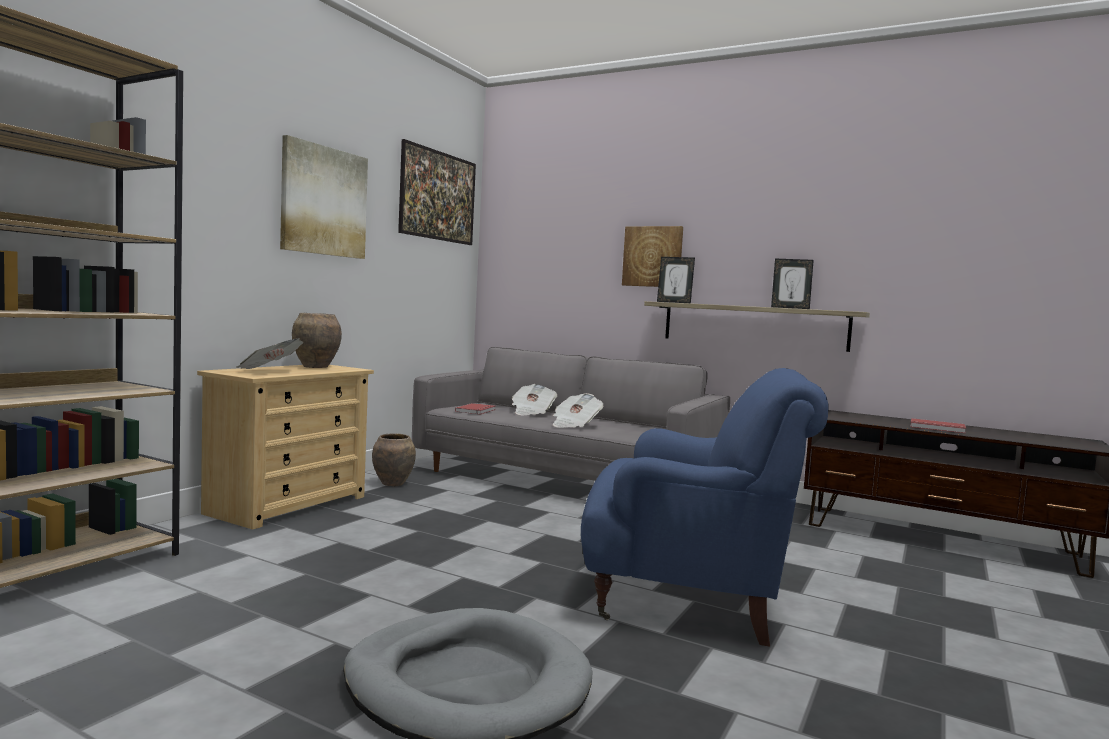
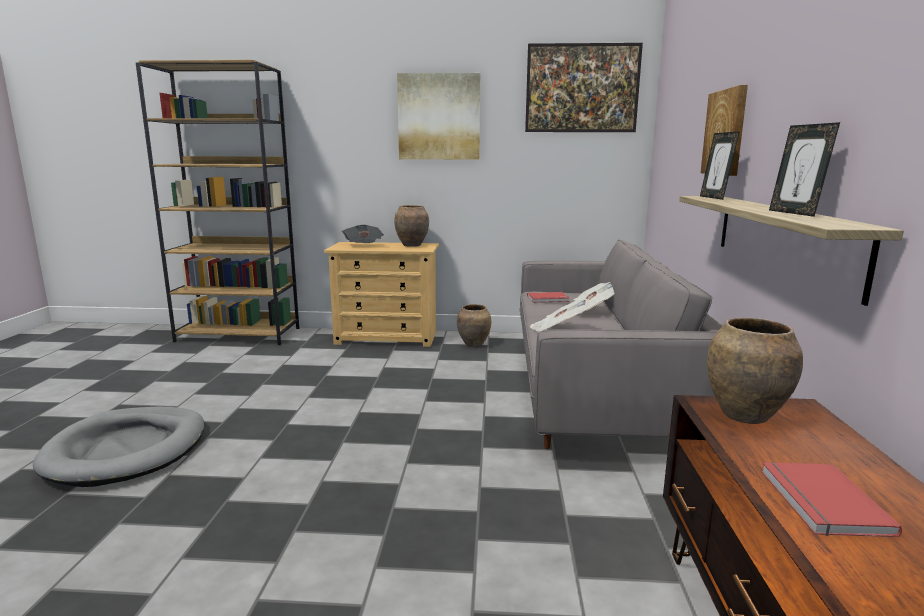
camera: 65 degrees right, 10 degrees up
(690, 599) = (311, 501): blue armchair -> none
(843, 417) = (744, 415): none -> brown vase

